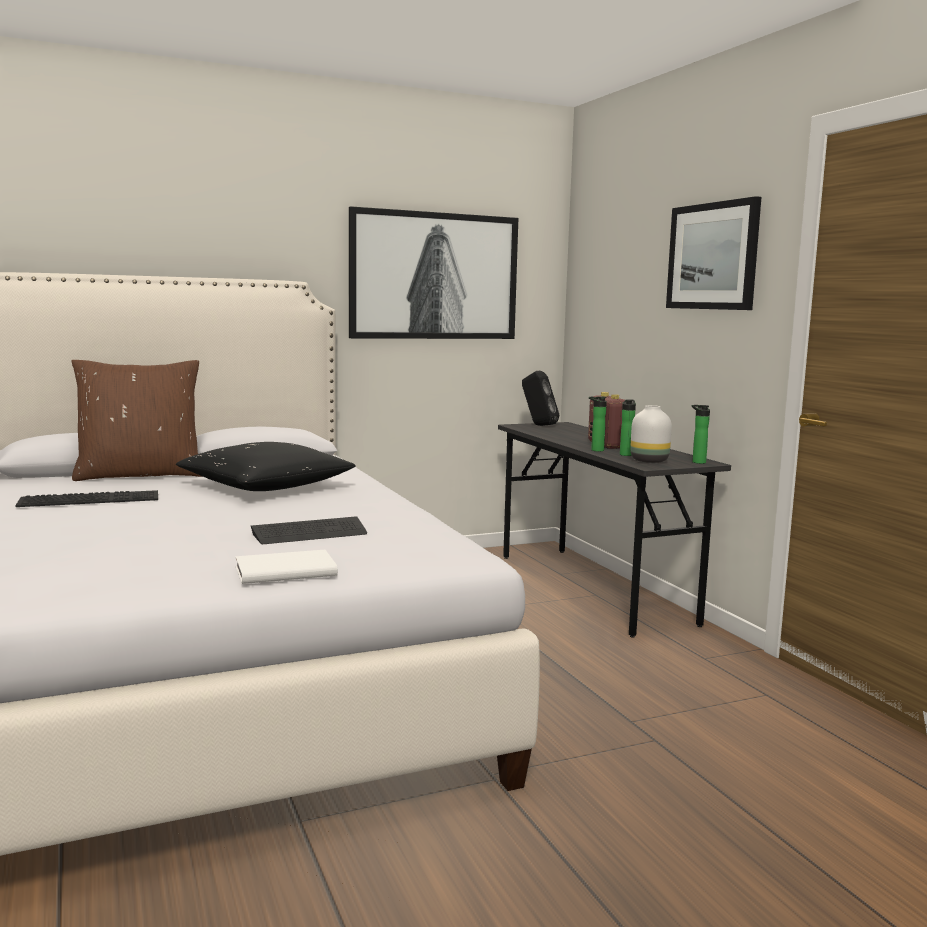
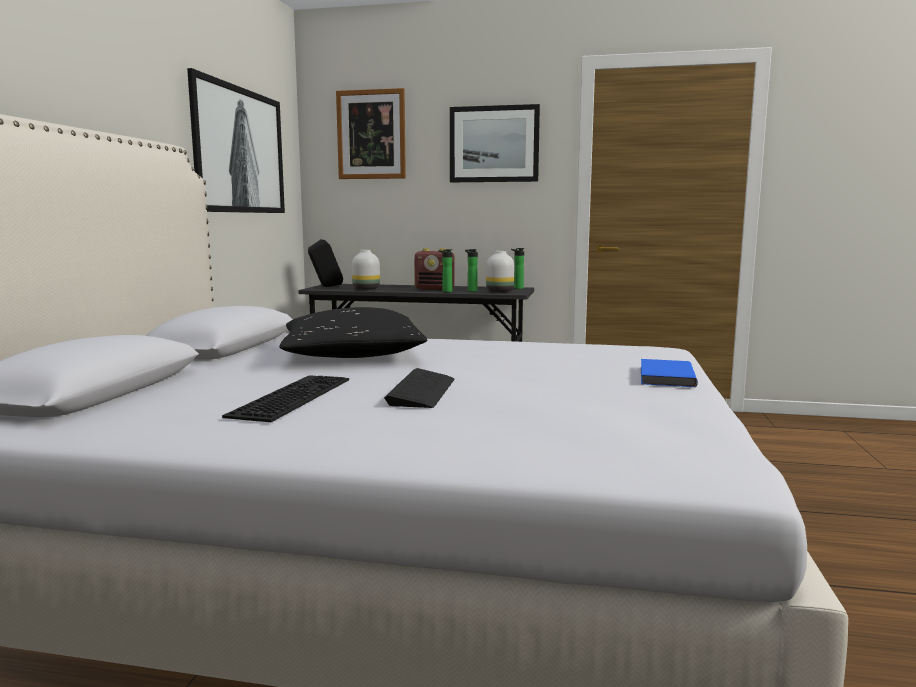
camera: 55 degrees left, 0 degrees up
(140, 475) = (193, 376): brown pillow -> none
(284, 570) = (664, 376): white book -> blue book
(309, 533) = (552, 363): keyboard -> keyboard (422, 391)
(550, 433) = (365, 289): none -> white vase
(614, 247) = (371, 134): none -> picture

